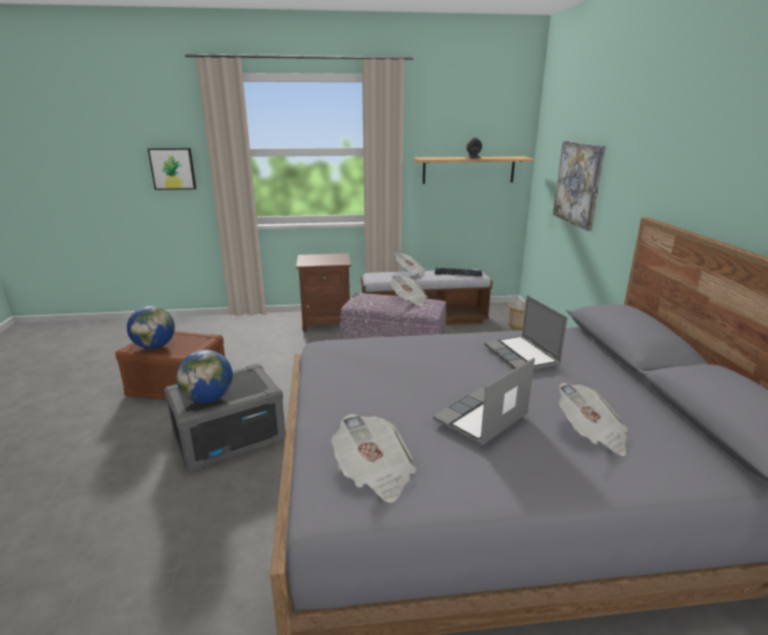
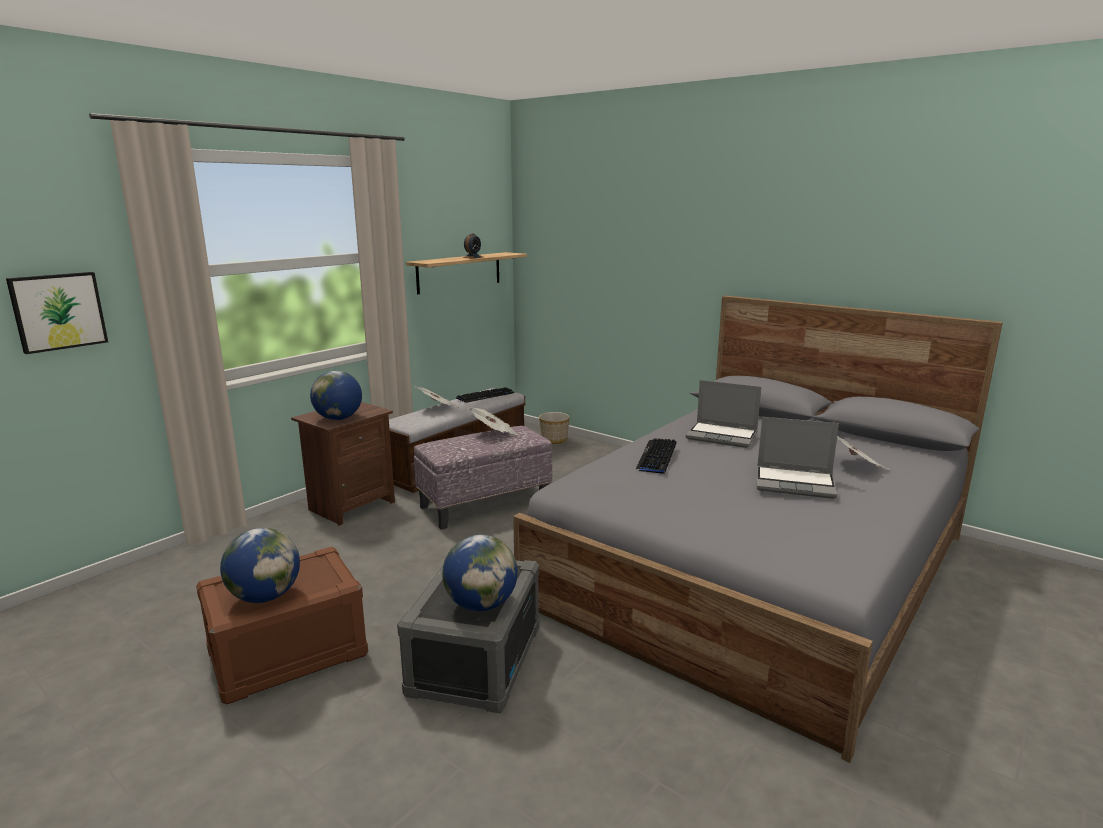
camera: 45 degrees left, 5 degrees down
(315, 261) = (338, 418): none -> globe
(374, 474) = (822, 544): newspaper -> none
(418, 349) = (657, 457): none -> keyboard
(481, 419) = (795, 483): laptop -> laptop turned 75 degrees counterclockwise
(578, 183) = (606, 275): picture -> none

